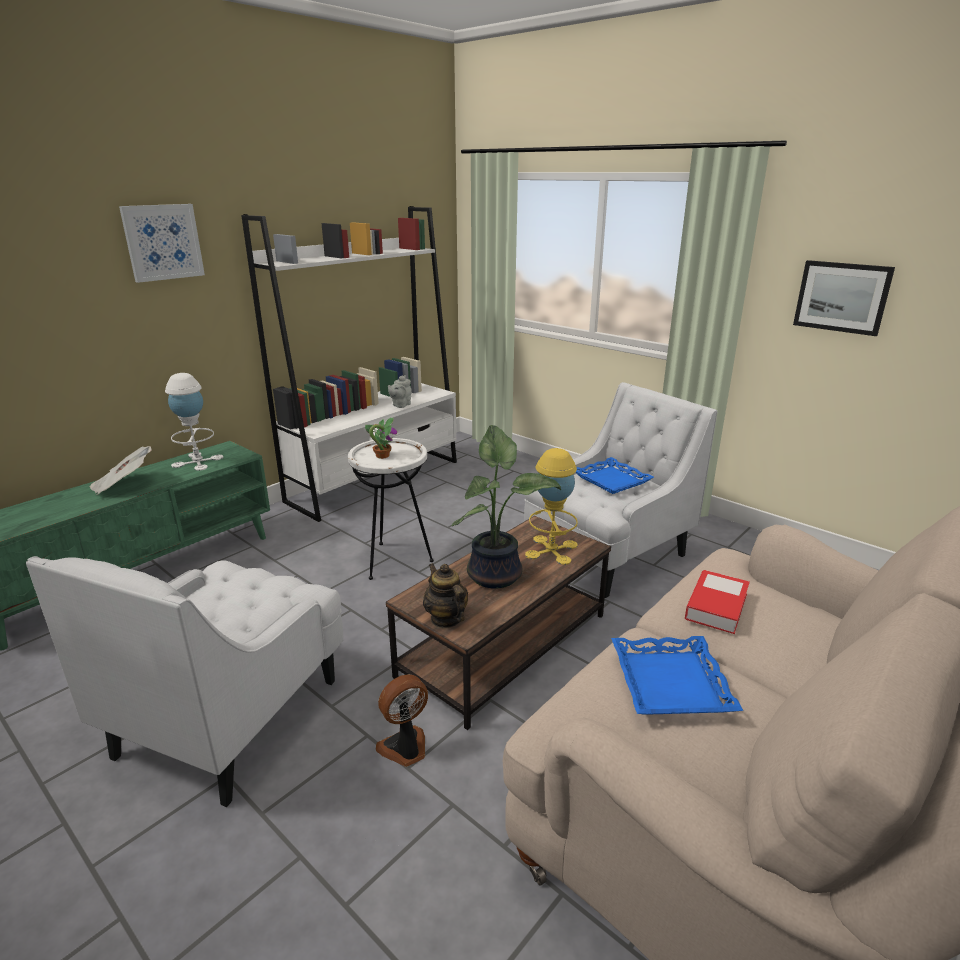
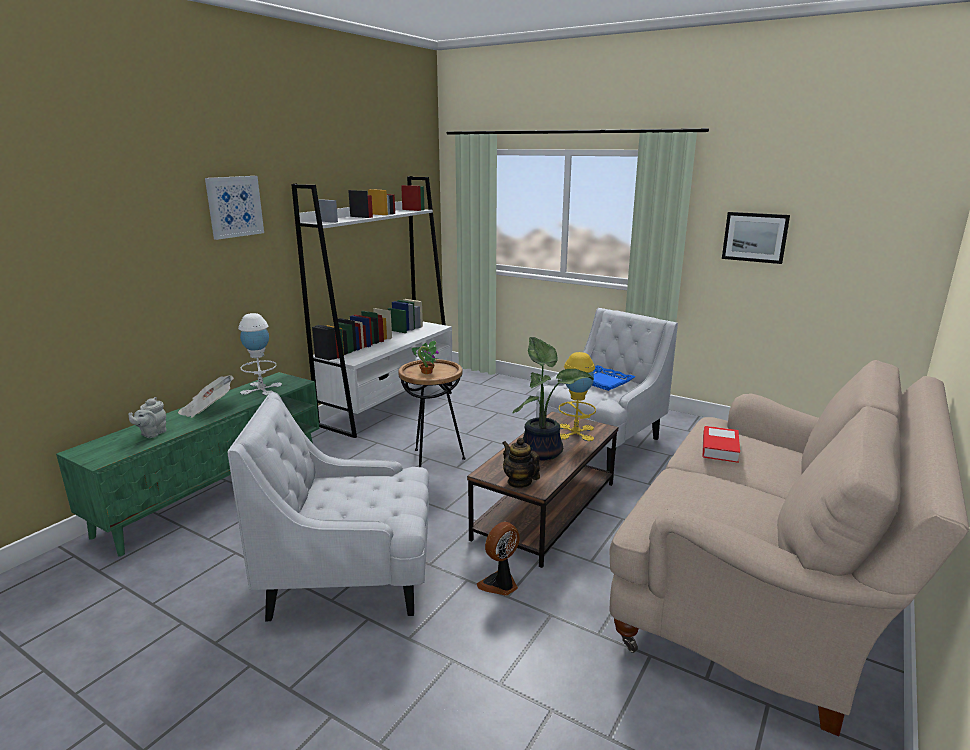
camera: 10 degrees left, 5 degrees down
(232, 715) = (351, 579): white armchair -> white armchair turned 75 degrees clockwise
(394, 560) = (433, 461): white side table -> brown side table
(400, 405) = (411, 337): grey teapot -> grey teapot (152, 434)
(672, 683) = (710, 493): blue tray -> none

